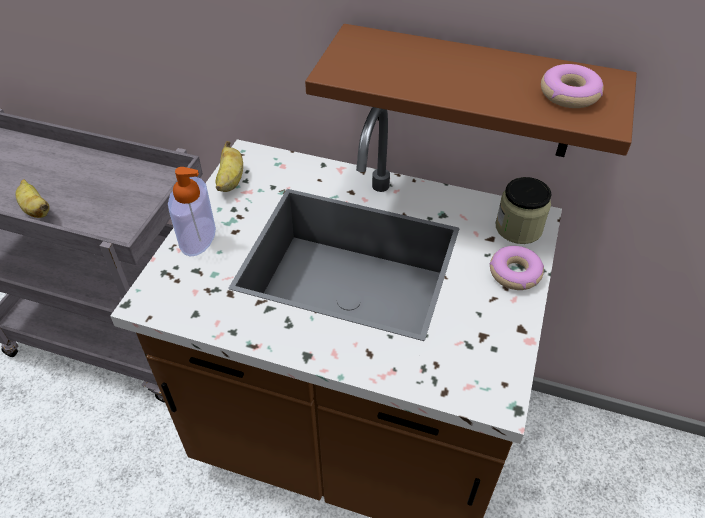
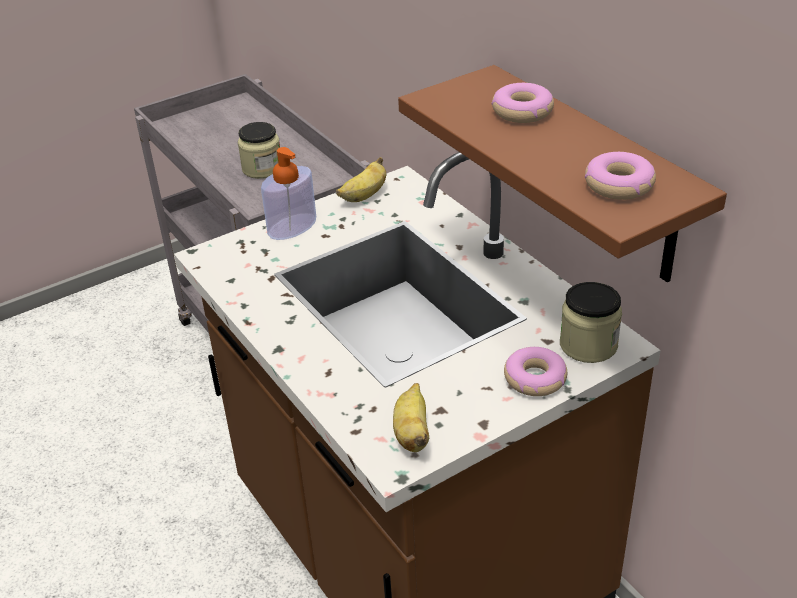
camera: 40 degrees right, 10 degrees down
(36, 209) = (220, 169): banana -> banana (412, 433)
(78, 192) = (262, 168): none -> jar
(422, 58) = (522, 112): none -> donut

